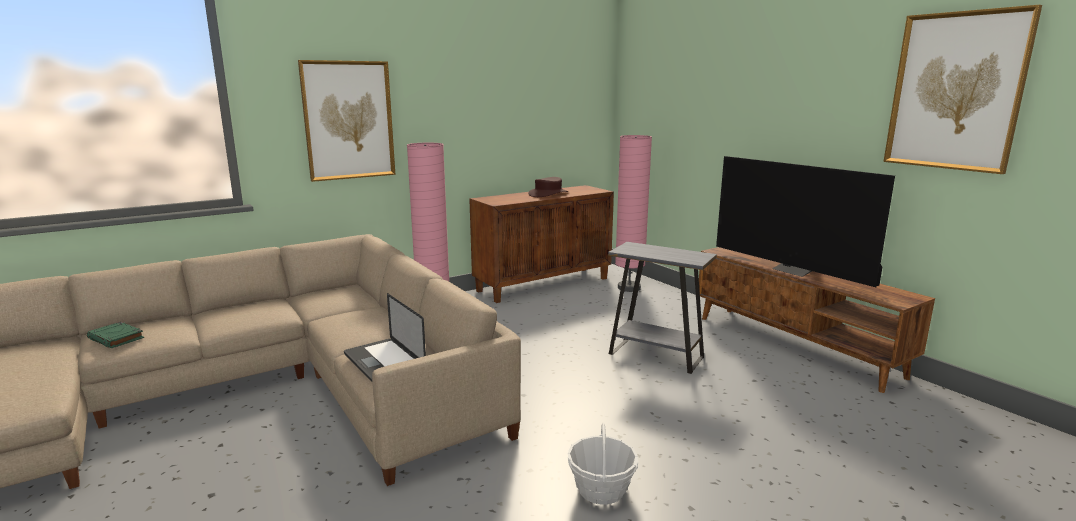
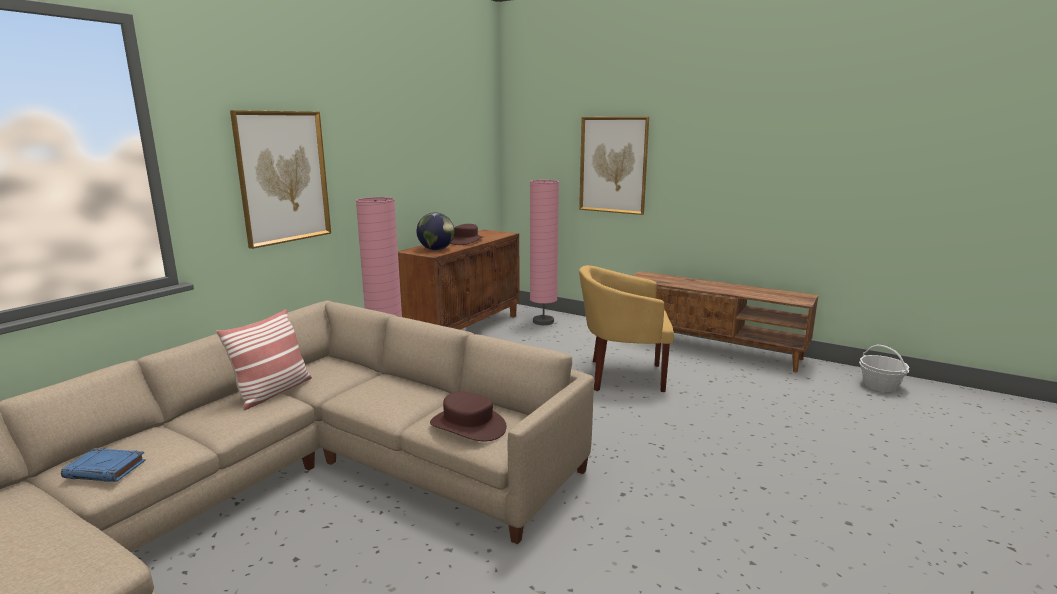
camera: 25 degrees left, 0 degrees up
(116, 338) = (106, 469): green book -> blue book
(282, 305) = (273, 392): none -> pillow
(384, 362) = (468, 425): laptop -> brown hat
(508, 199) = (436, 249): none -> globe
(601, 489) = (690, 493): basket -> basket (880, 386)
(655, 355) = (622, 376): grey side table -> yellow armchair
(793, 270) = (709, 287): television -> none
(956, 91) = (824, 140): picture -> picture (613, 165)

